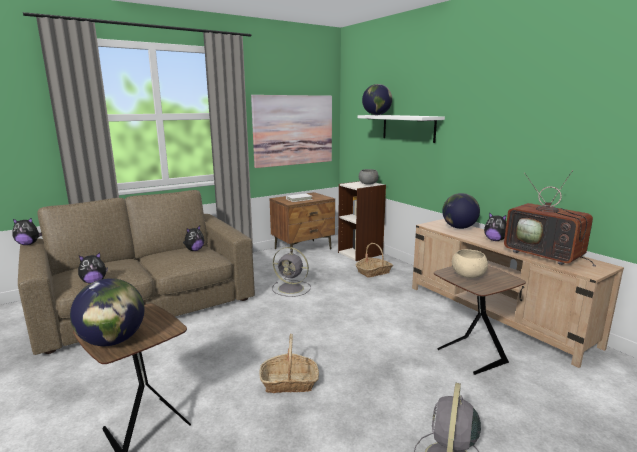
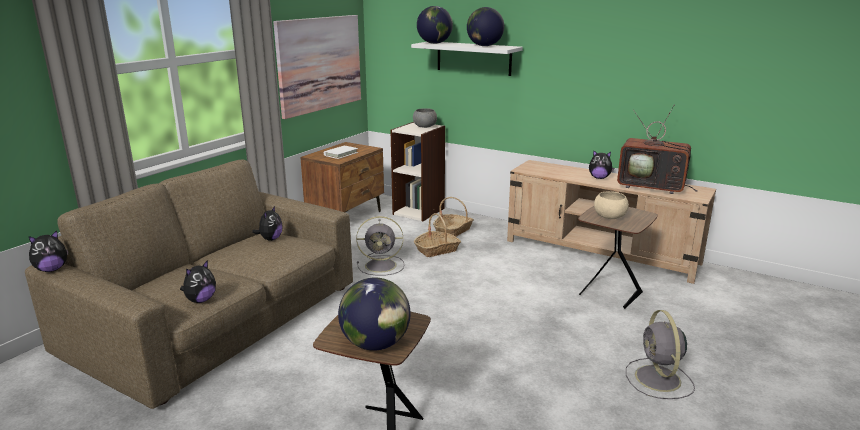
camera: 25 degrees left, 5 degrees up
(289, 382) = (476, 357): basket -> basket (437, 250)
(459, 227) = (554, 168): globe -> globe (484, 46)

